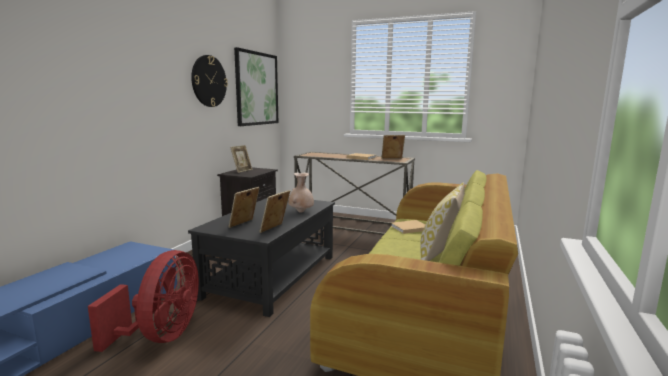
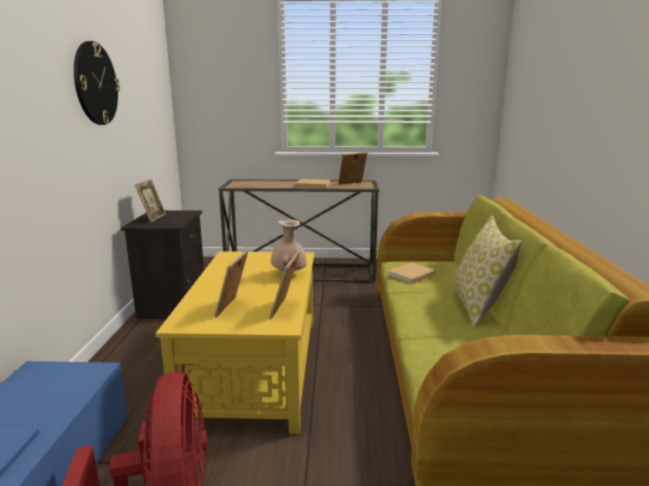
camera: 20 degrees left, 5 degrees up
(257, 89) = (149, 92): picture -> none
(271, 276) = (254, 368): black coffee table -> yellow coffee table

